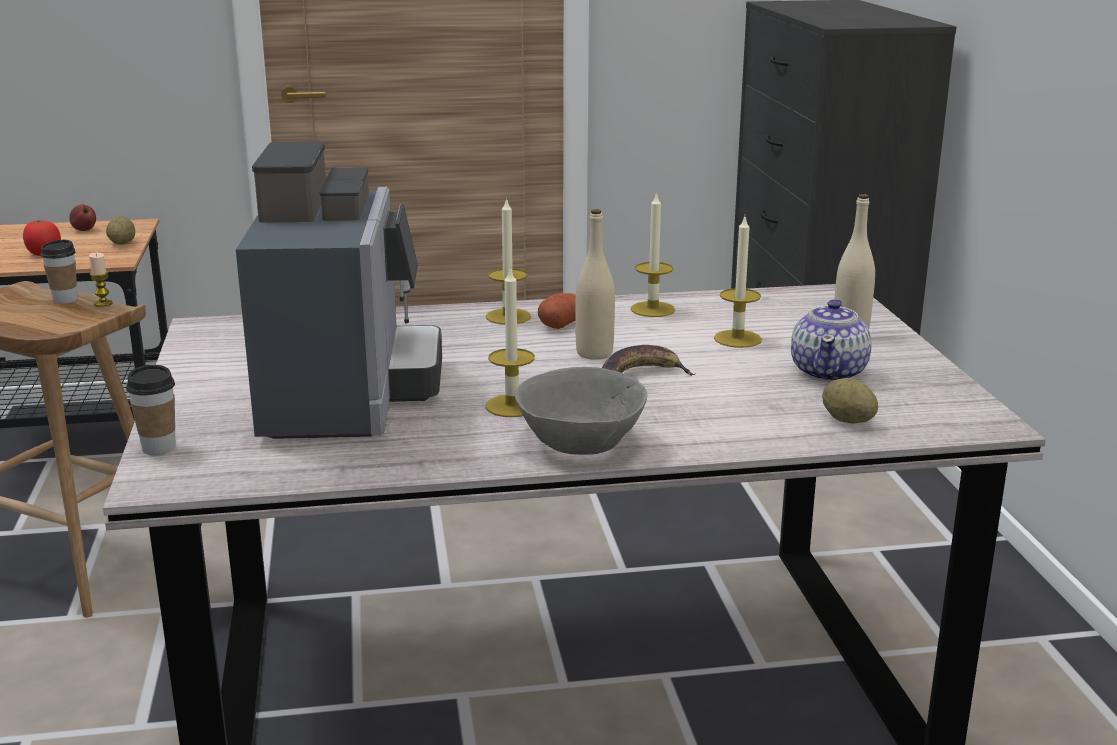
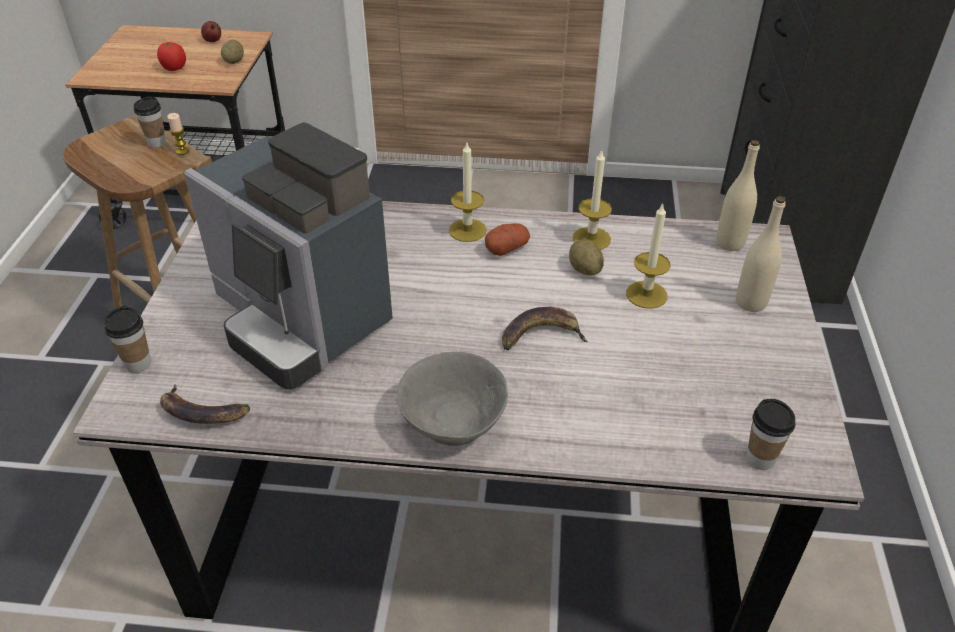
camera: 15 degrees right, 20 degrees up
(267, 472) = (202, 412): none -> banana
(348, 396) = (300, 320): coffee machine -> coffee machine turned 120 degrees clockwise
(512, 406) = (420, 358): candle -> none
(594, 353) = (516, 295): beige bottle -> beige bottle (730, 243)
(829, 372) = (707, 359): teapot -> none
(847, 421) = (692, 435): potato -> potato (585, 269)
(927, 427) = (760, 459): none -> cup

